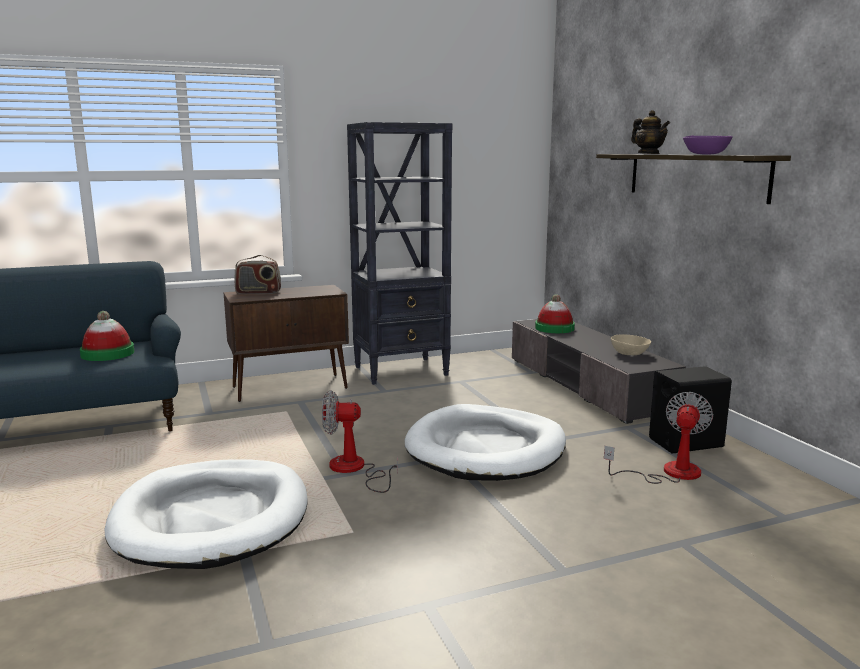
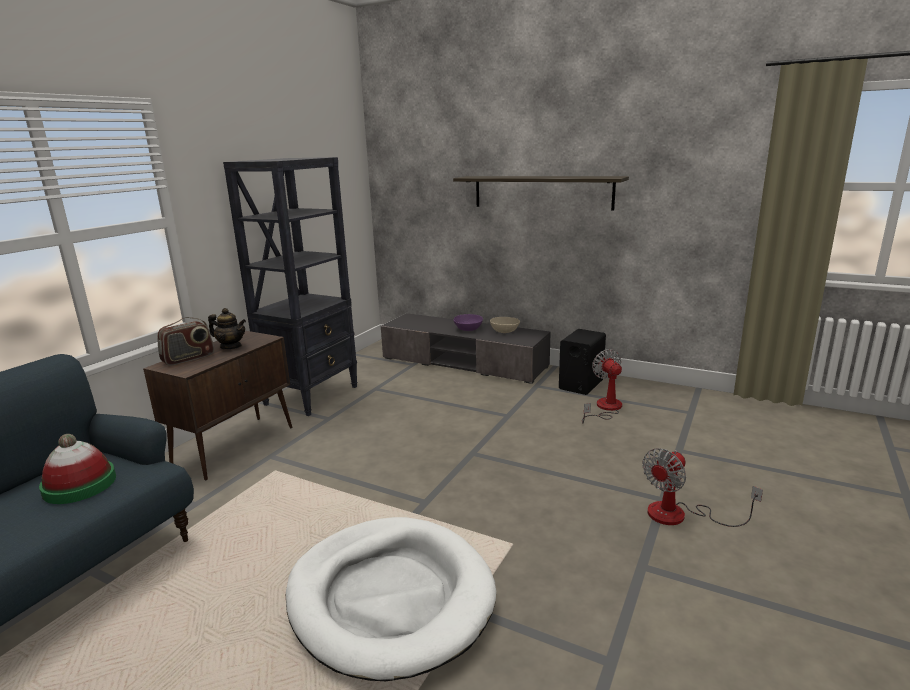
camera: 40 degrees left, 5 degrees up
(354, 470) = (425, 495): fan -> fan (680, 515)
(486, 449) = (485, 436): white dog bed -> none
(554, 328) = (421, 324): hat -> none
(648, 154) = (504, 177): teapot -> teapot (231, 346)
(706, 154) = (563, 177): purple bowl -> purple bowl (468, 329)

